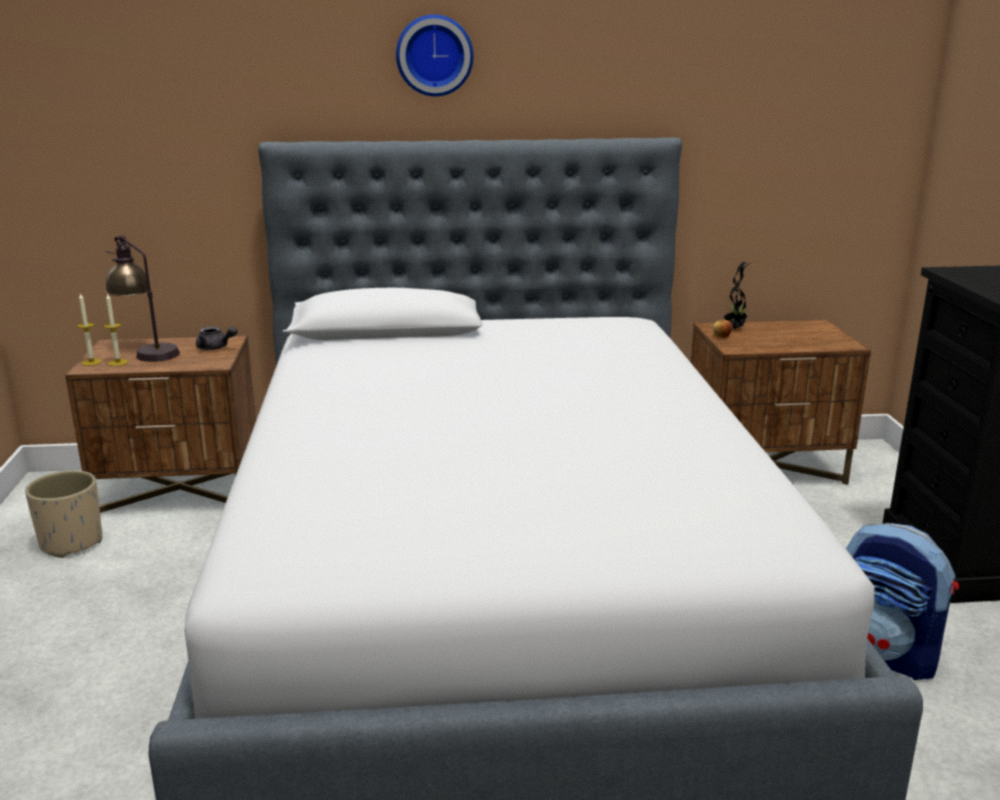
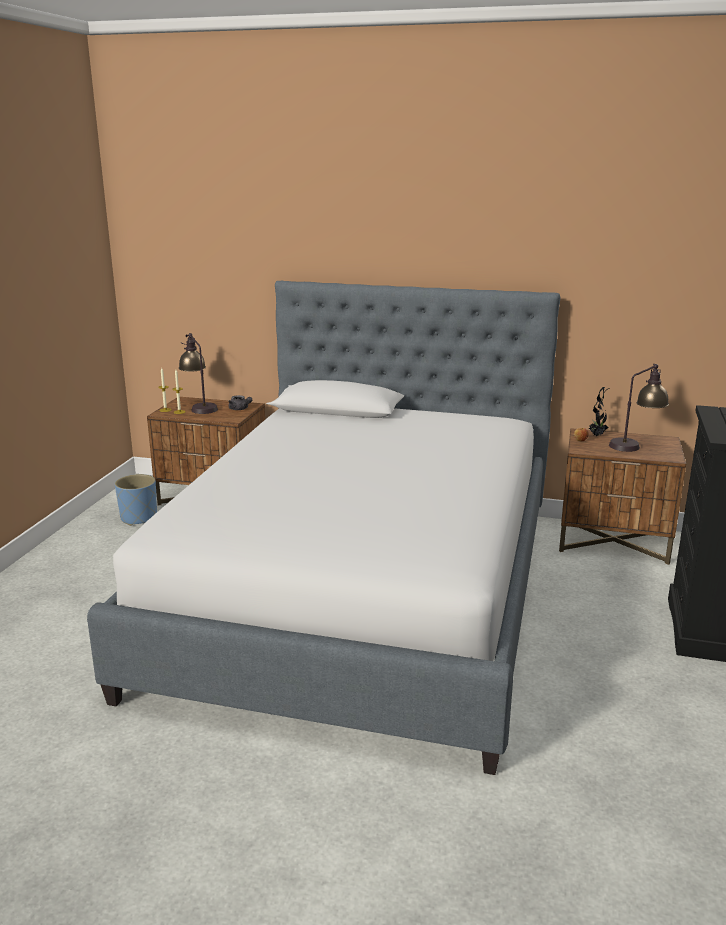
camera: 20 degrees right, 0 degrees up
(71, 542) = (139, 518): beige planter -> blue planter
(434, 55) = (391, 228): wall clock -> none
(792, 336) = (635, 446): none -> table lamp
(885, 654) = (596, 675): backpack -> none

